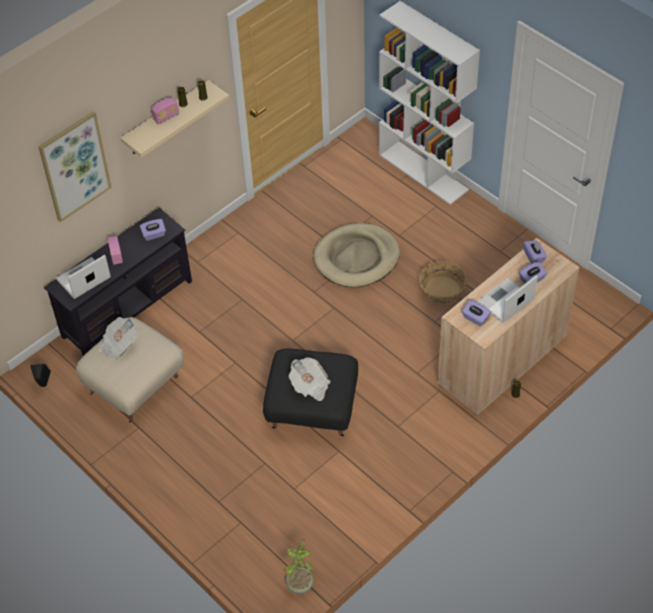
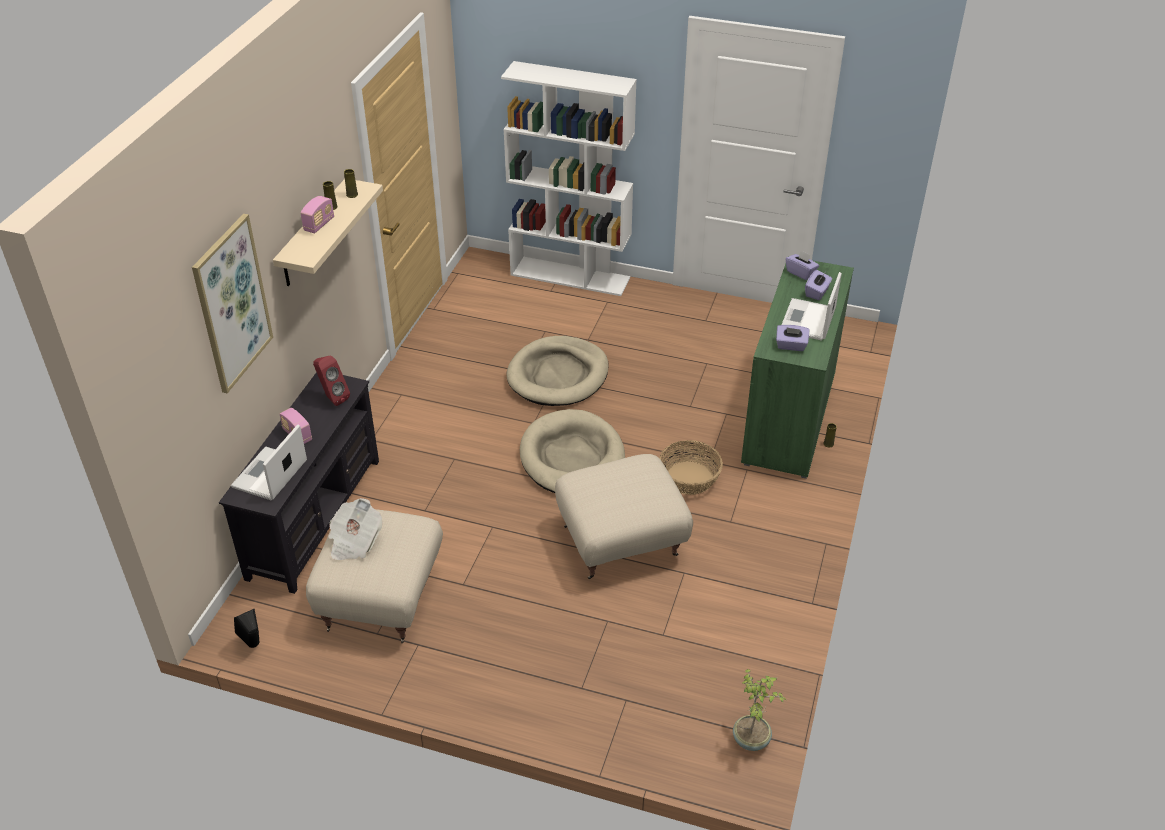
camera: 30 degrees left, 10 degrees down
(154, 235) = (332, 398): purple tissue box -> red speaker
(310, 386) = (629, 498): newspaper -> none
(312, 409) = (620, 541): black ottoman -> beige ottoman
(322, 331) = (572, 458): none -> beige dog bed
(442, 290) = (674, 374): basket -> basket (689, 478)
(502, 360) = (789, 417): beige cabinet -> green cabinet

